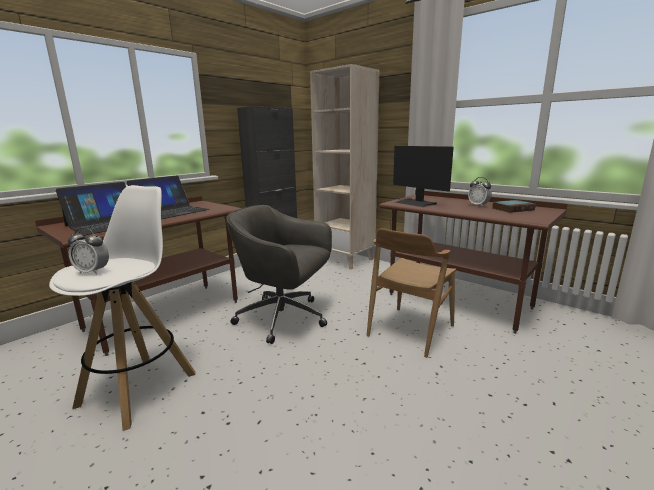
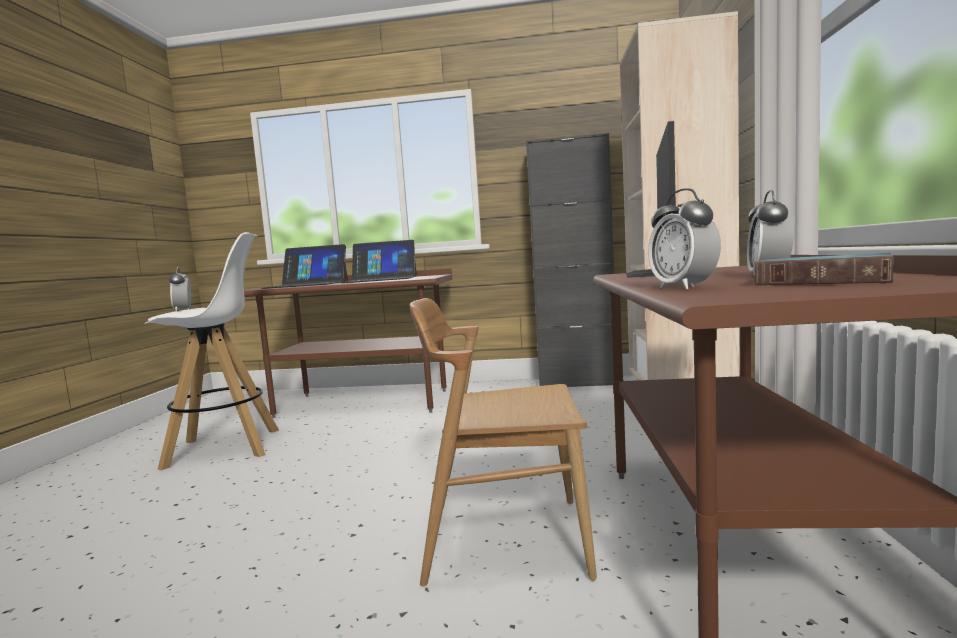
camera: 55 degrees right, 10 degrees down
(284, 318) = (423, 445): grey office chair -> none
(495, 215) = (683, 287): none -> alarm clock

